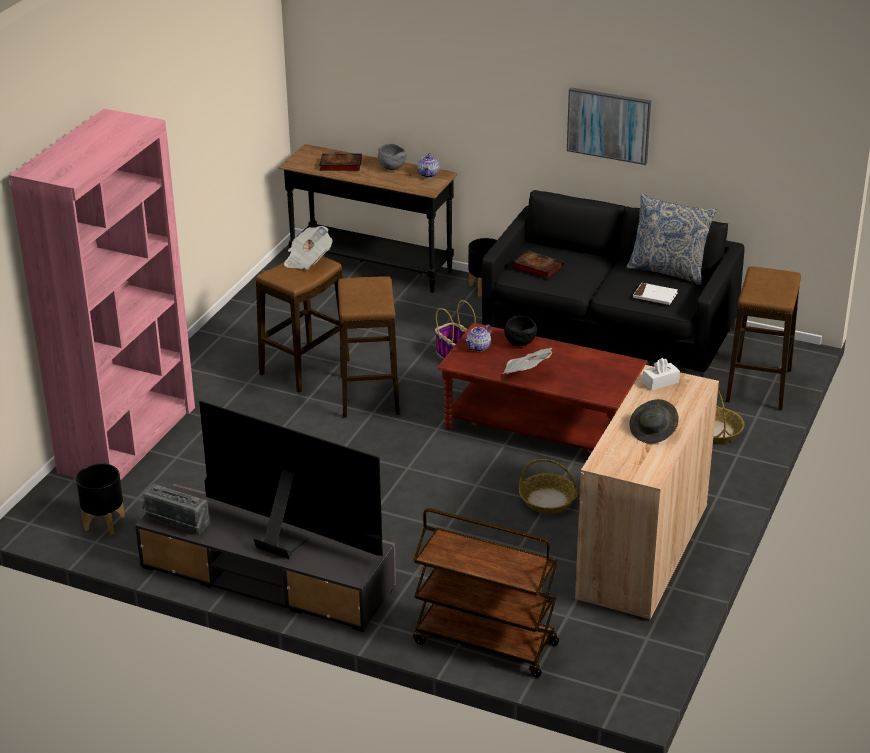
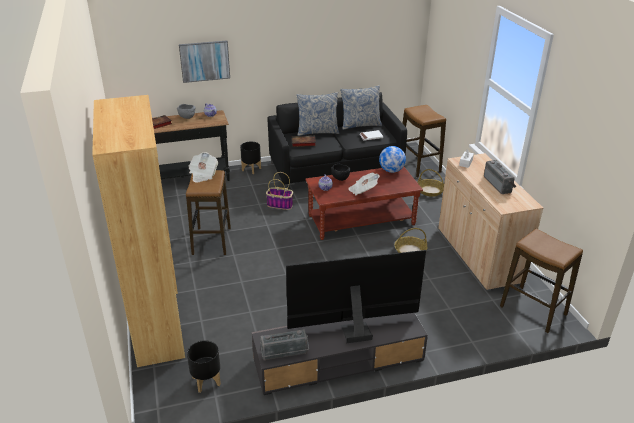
camera: 40 degrees left, 0 degrees up
(128, 439) = (158, 324): pink bookcase -> brown bookcase
(369, 395) = (262, 240): stool -> stool (532, 310)
(484, 643) = (480, 333): brown cart -> none
(585, 258) = (317, 131): none -> pillow
(609, 125) = (308, 58): picture -> picture (204, 61)
(613, 361) = (391, 171): none -> globe
(653, 431) = (499, 184): grey hat -> radio

